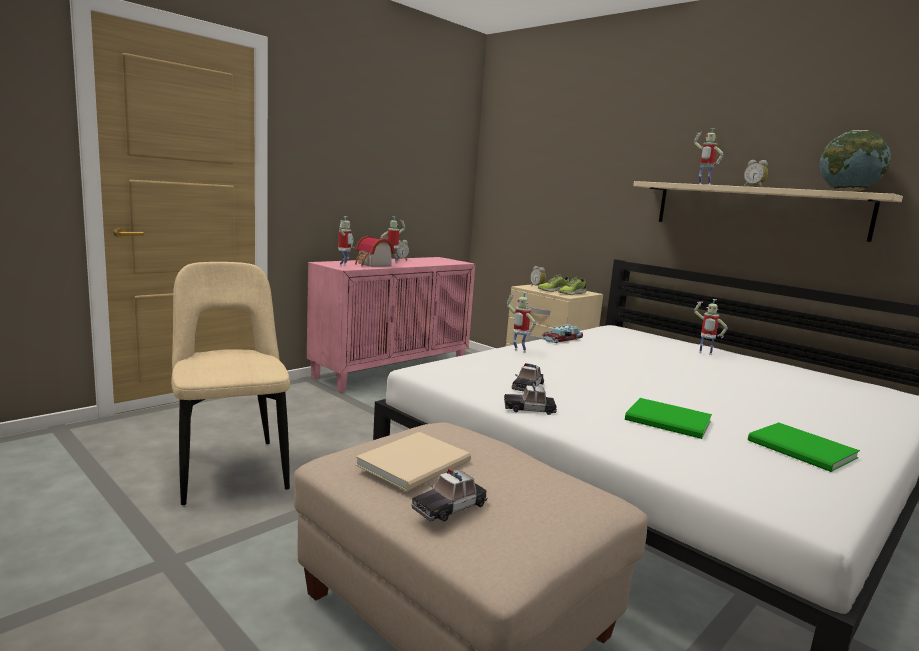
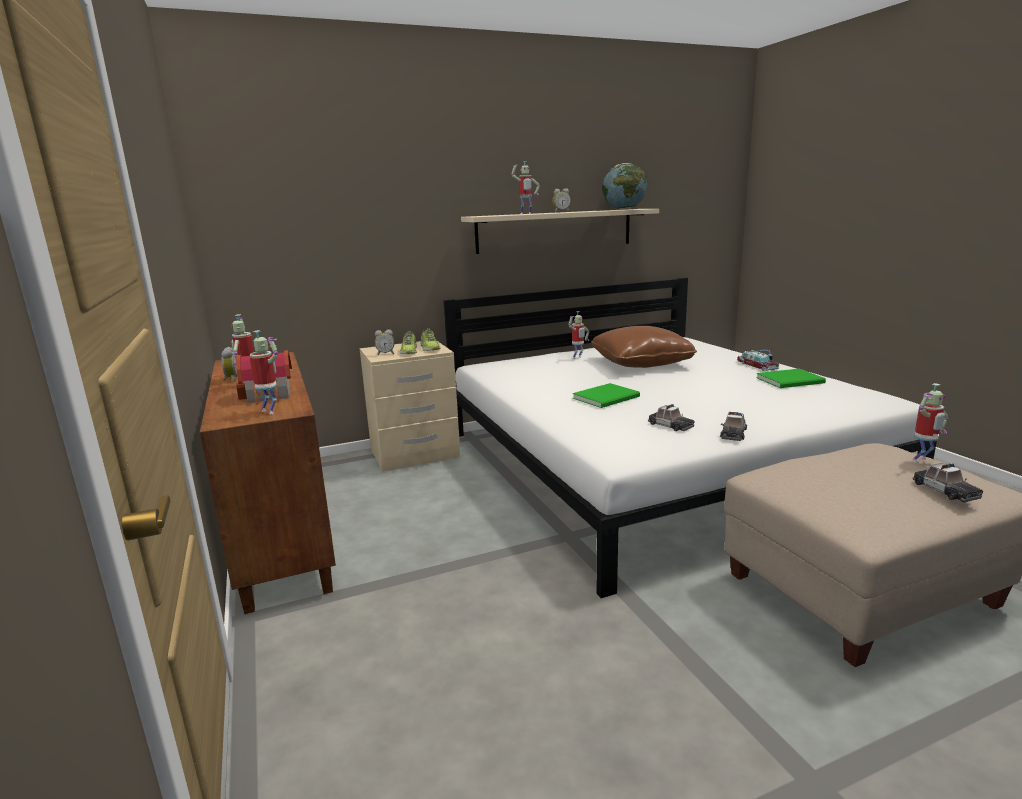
camera: 65 degrees left, 5 degrees up
(230, 467) = (560, 722): beige chair -> none
(392, 370) = (281, 537): pink cabinet -> brown cabinet
(418, 463) = (869, 493): beige book -> none
(518, 351) = (555, 412): toy robot -> toy robot (922, 461)
(563, 339) = (517, 389): toy car -> toy car (757, 365)
(670, 421) = (750, 399): green book -> green book (608, 397)
(733, 376) = (641, 363): none -> brown pillow

